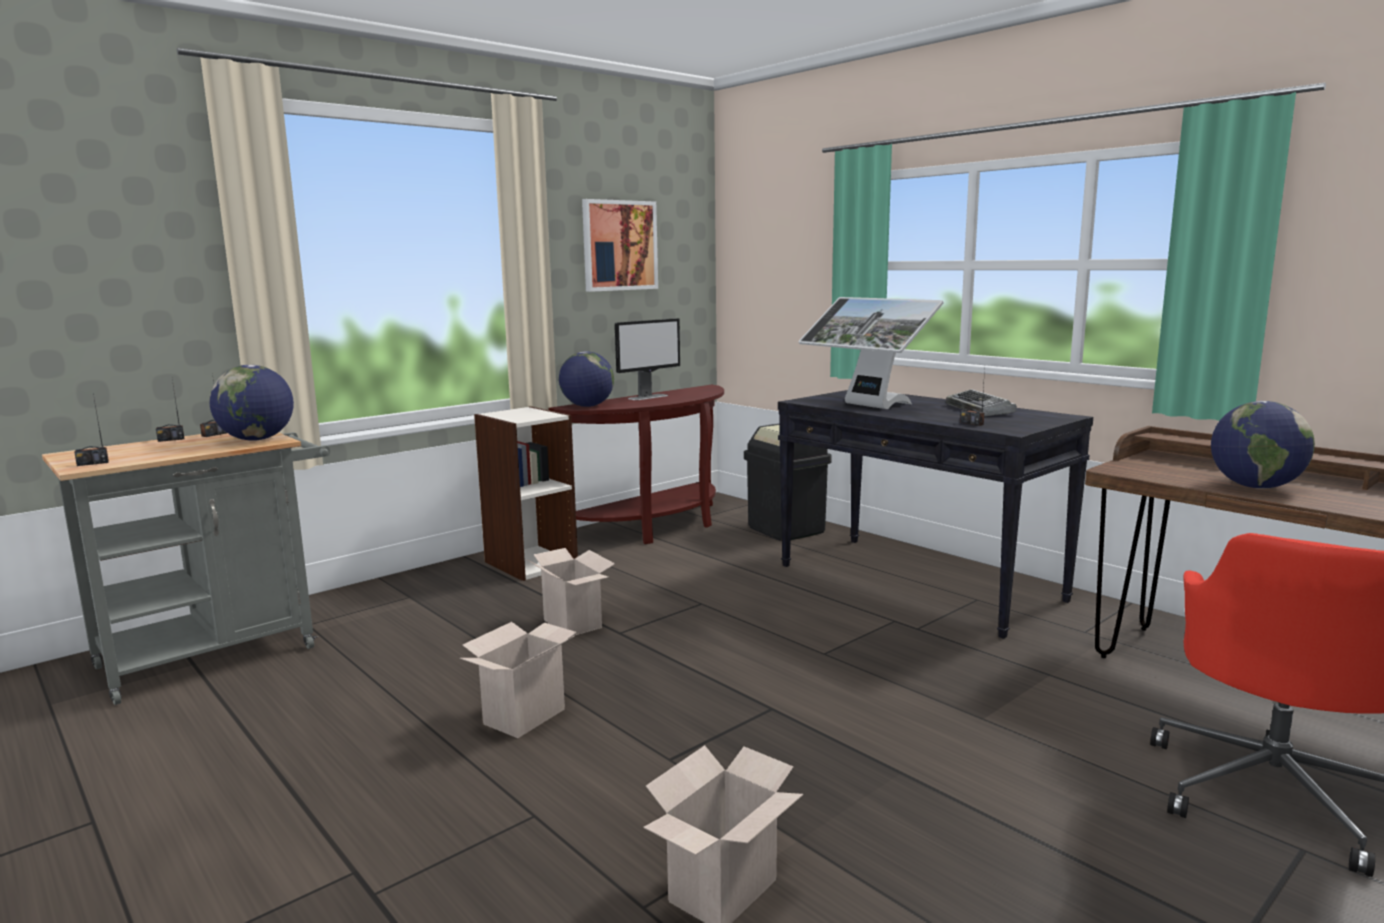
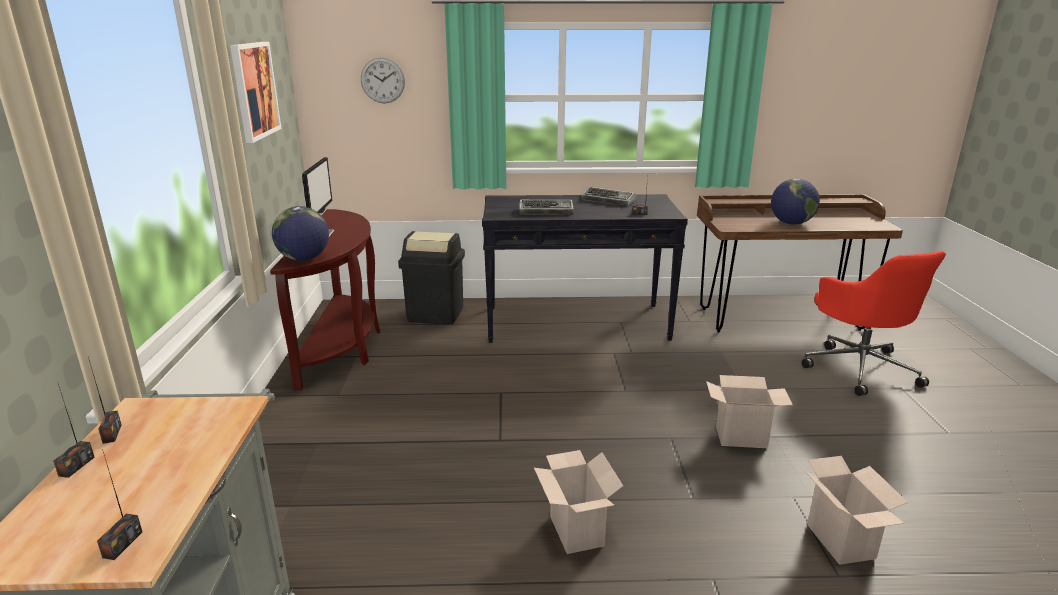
camera: 50 degrees left, 10 degrees up
(257, 439) = (207, 415): globe -> none
(530, 563) = (309, 421): bookcase -> none
(575, 624) = (458, 450): cardboard box -> cardboard box (742, 437)
(784, 245) = (382, 80): none -> wall clock
(867, 406) = (546, 211): monitor -> keyboard

